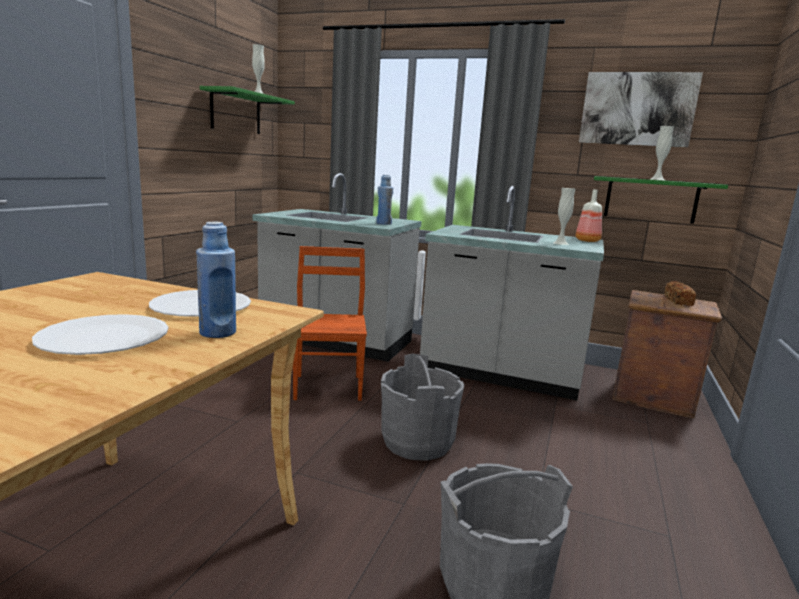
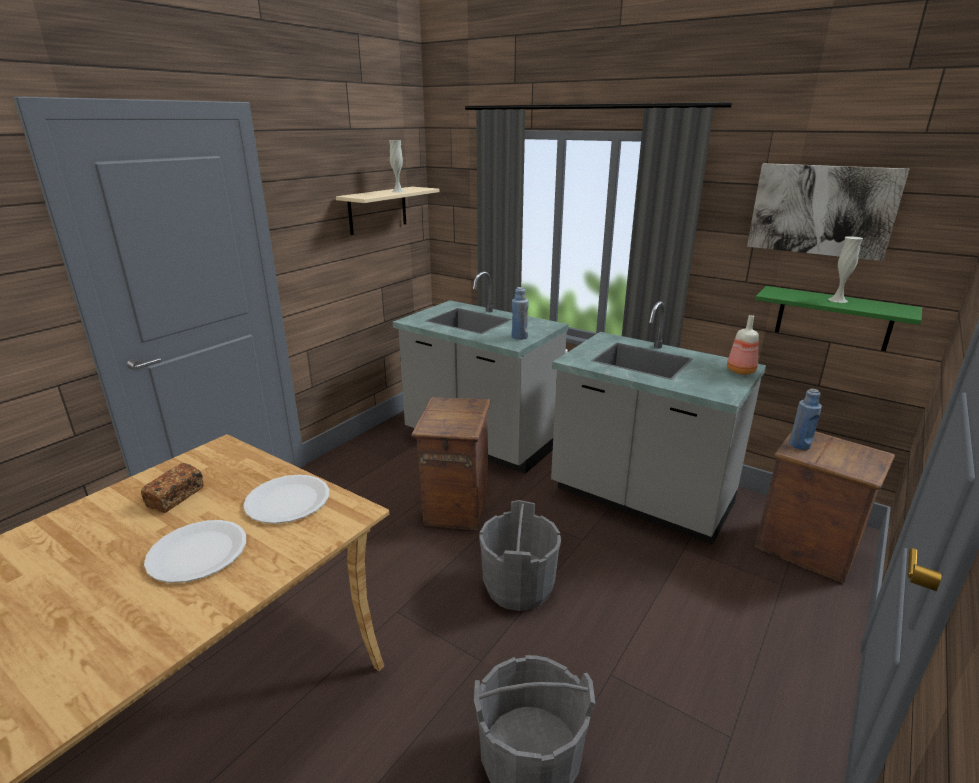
camera: 15 degrees right, 10 degrees up
(218, 332) = (284, 548): blue bottle -> blue bottle (799, 445)
(236, 112) = (377, 210): green shelf -> beige shelf
(329, 387) = (456, 506): brown chair -> crate
(560, 243) = (700, 380): white vase -> none
(678, 301) = (841, 452): bread -> bread (176, 497)

